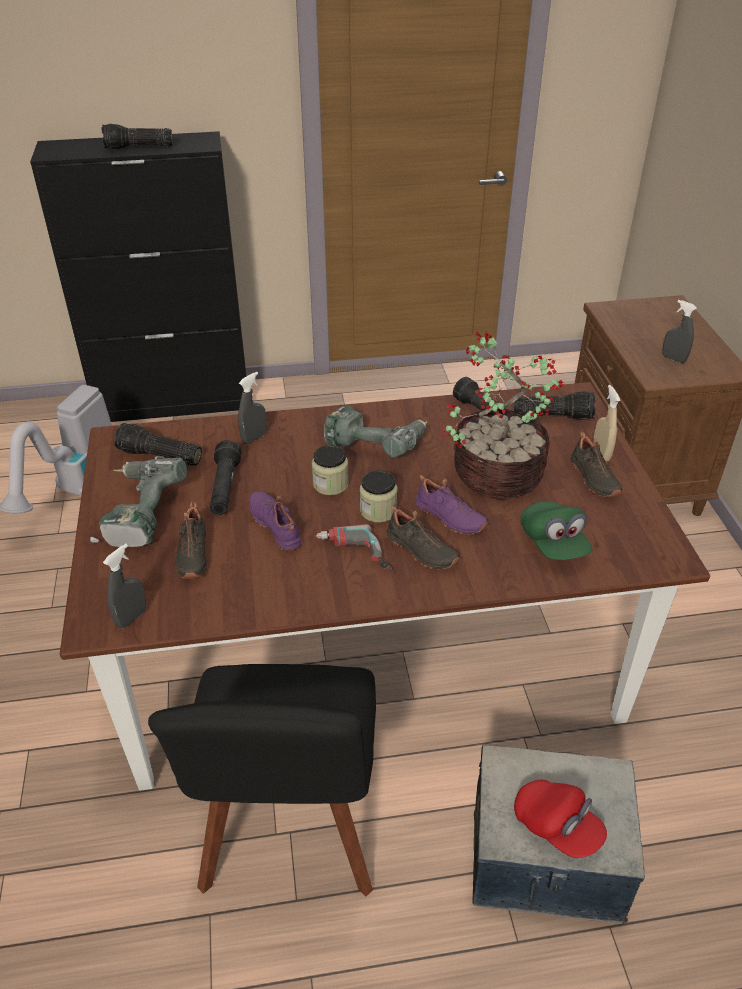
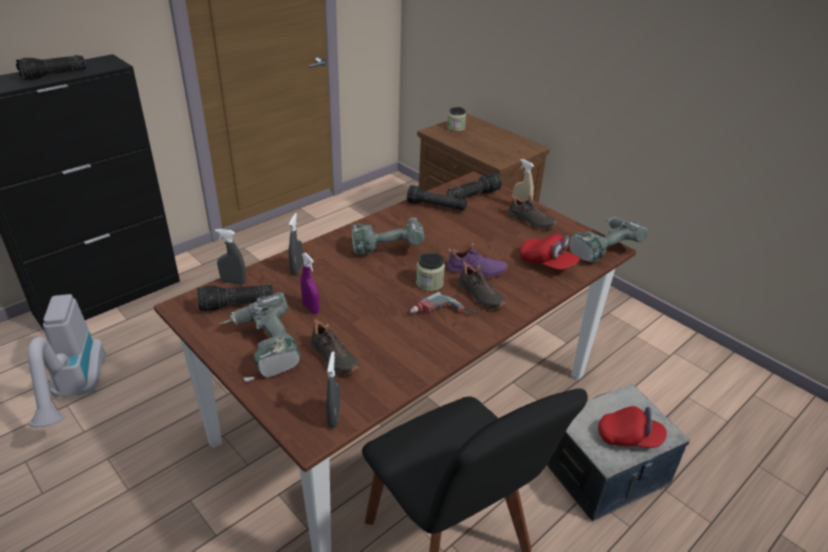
camera: 35 degrees left, 5 degrees down
(225, 488) = (311, 308): black flashlight -> purple spray bottle
(277, 525) = (373, 317): purple shoe -> none
(330, 484) = (382, 279): jar -> jar (456, 128)
(420, 551) = (479, 296): black shoe -> black shoe turned 45 degrees clockwise
(494, 474) = (475, 238): potted plant -> none
(553, 543) = (547, 264): green cap -> red cap
(655, 552) = (600, 249): none -> power drill
(673, 359) = (497, 148): grey spray bottle -> grey spray bottle (233, 282)

